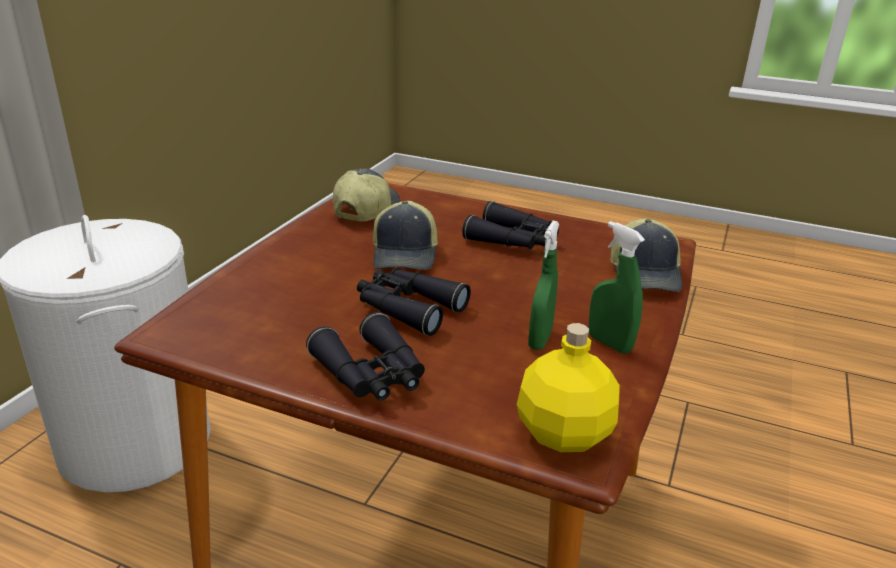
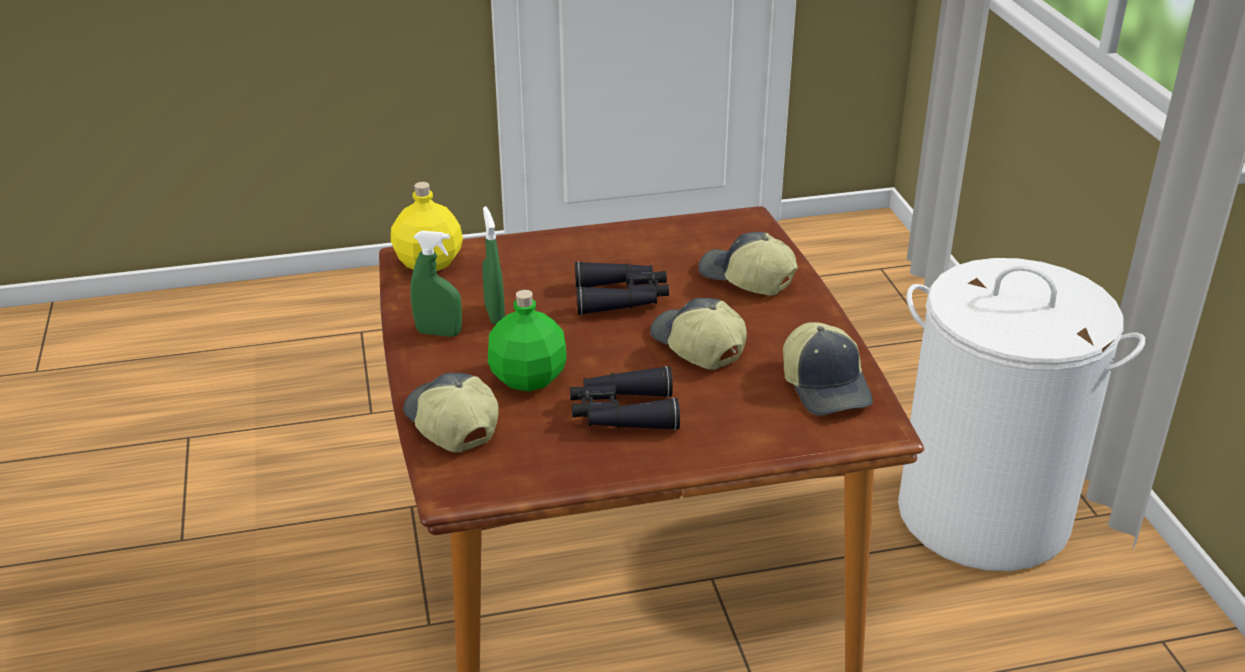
camera: 145 degrees right, 5 degrees up
(283, 282) = (746, 279): none -> cap
(371, 374) = (581, 248): black binoculars -> none
(560, 281) = (527, 378): none -> green bottle

